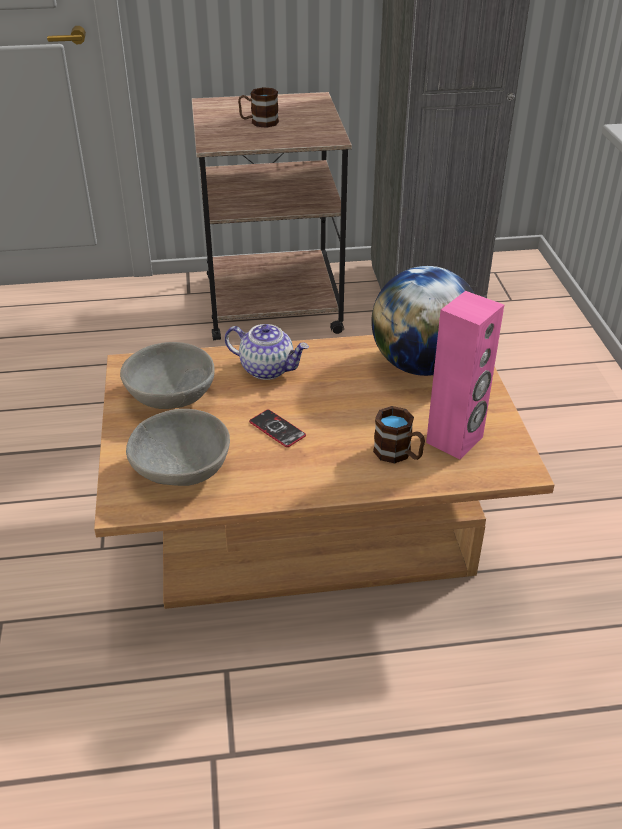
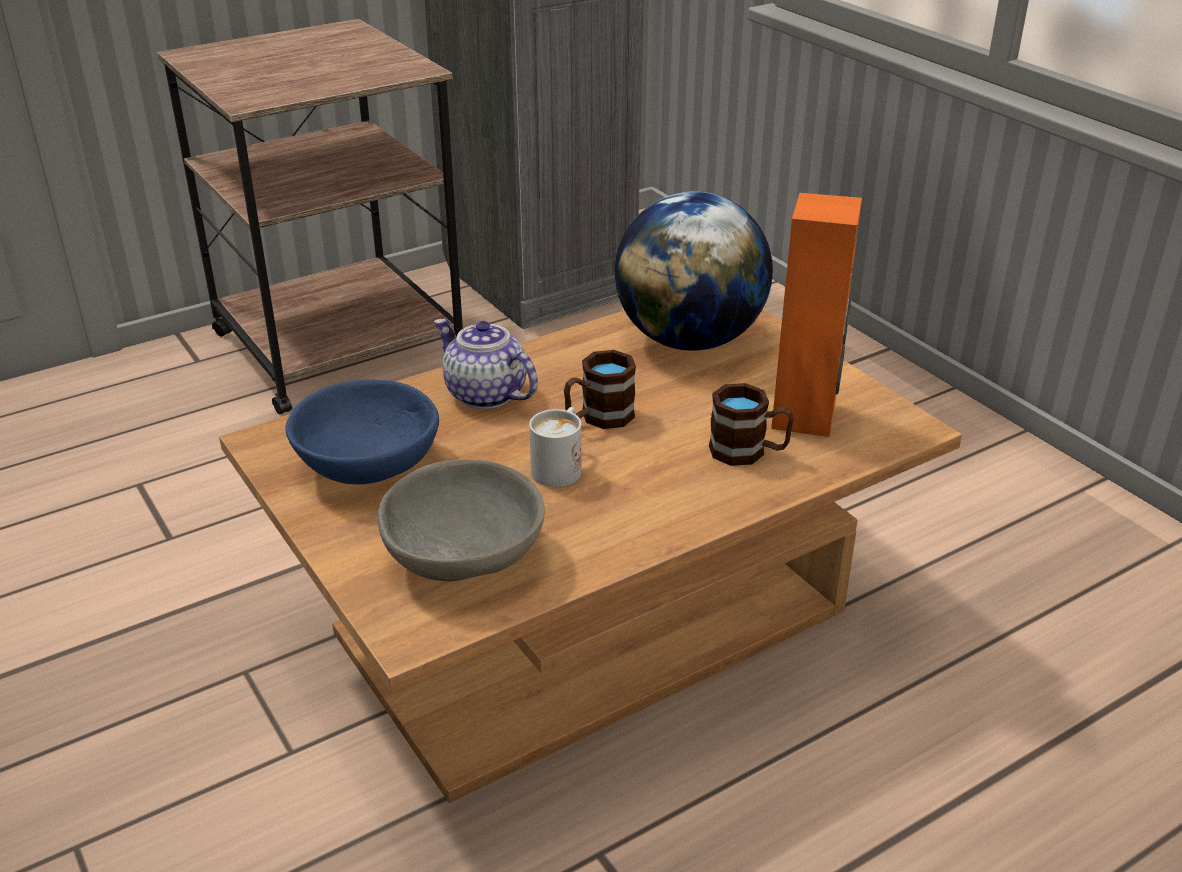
camera: 25 degrees left, 5 degrees down
(172, 397) = (370, 466): grey bowl -> blue bowl
(259, 122) = (292, 66): brown mug -> brown mug (598, 418)
(268, 369) = (484, 394): teapot -> teapot turned 135 degrees counterclockwise
(277, 429) = (560, 466): phone -> white mug
(455, 440) = (805, 416): pink speaker -> orange speaker

